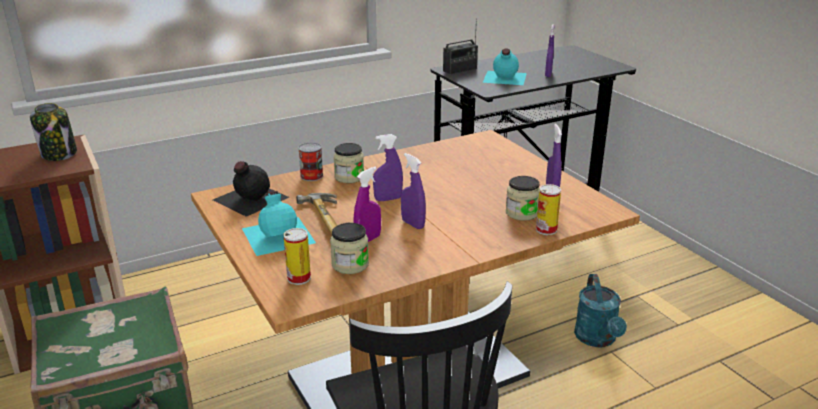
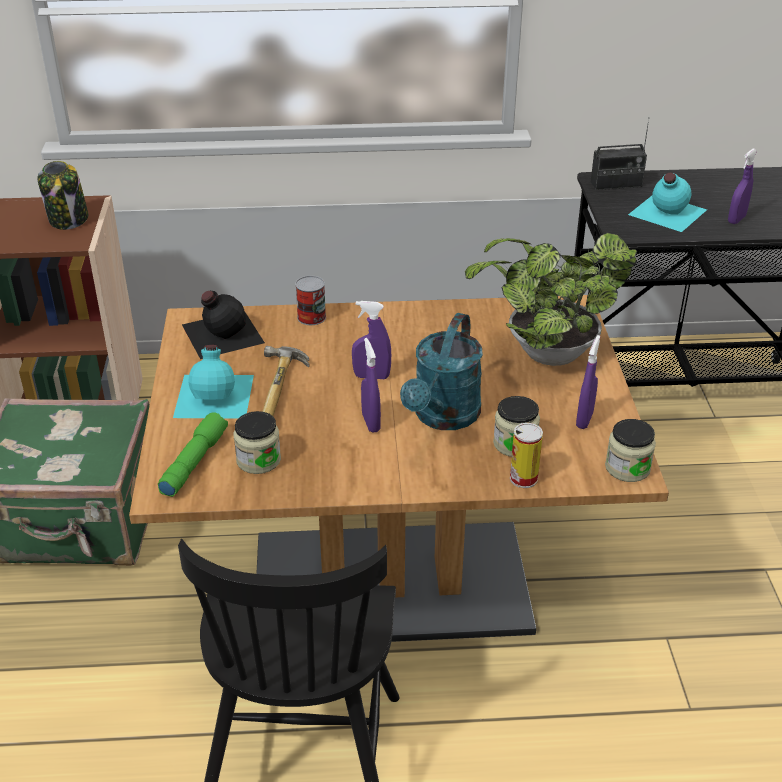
camera: 25 degrees right, 10 degrees up
(299, 278) = (193, 462): can -> green flashlight
(349, 177) = (352, 330): jar -> jar (627, 468)
(368, 240) = (303, 431): purple spray bottle -> none
(493, 164) = (545, 354): none -> potted plant
(597, 339) = (660, 615): turquoise watering can -> turquoise watering can (443, 417)

